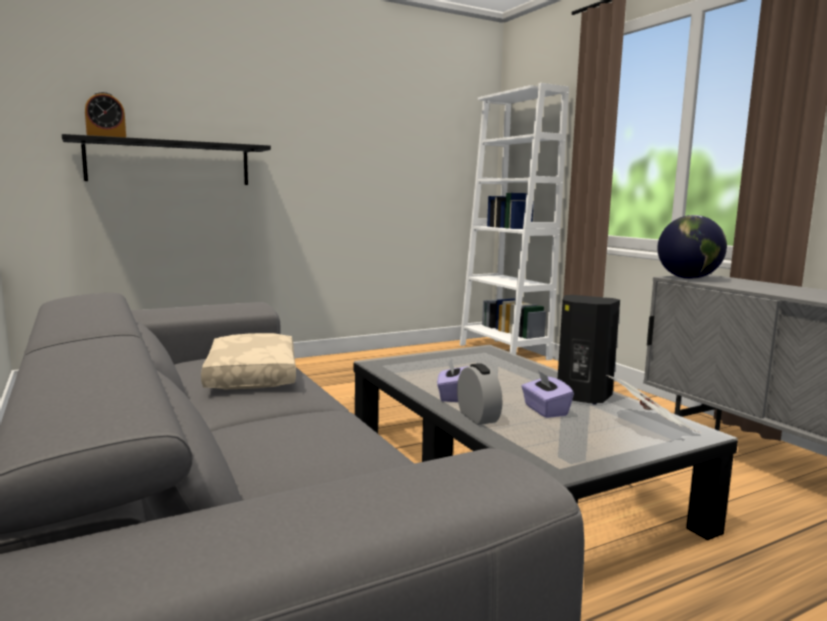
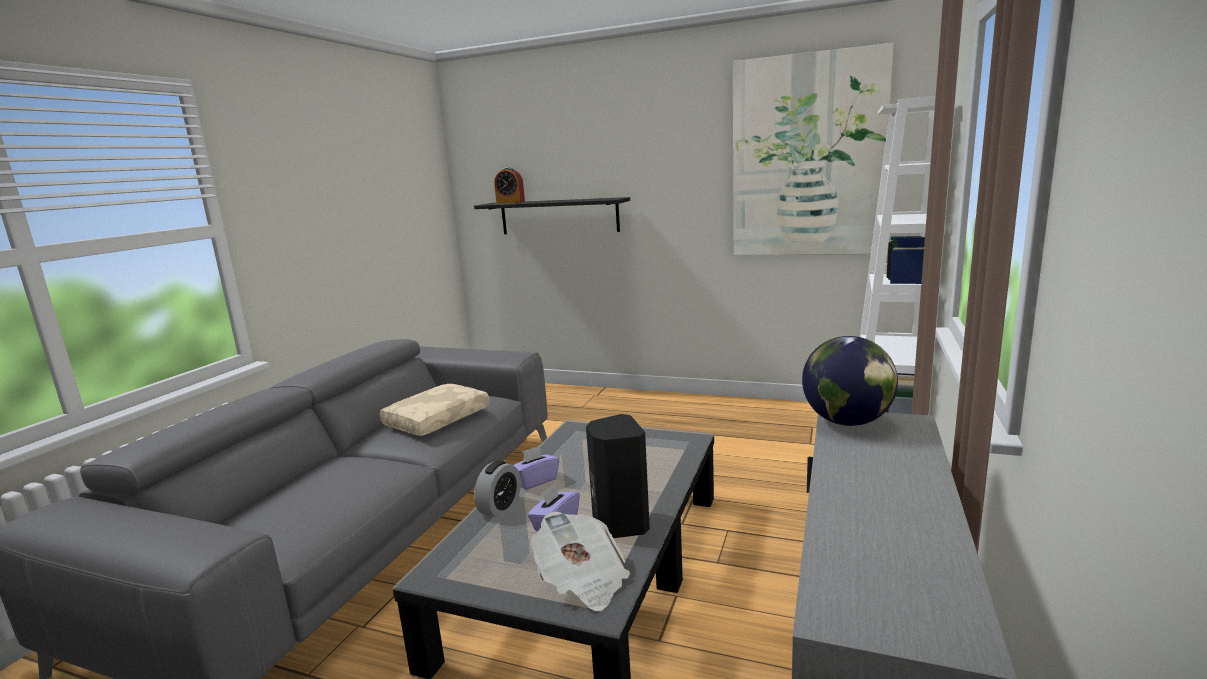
camera: 50 degrees right, 5 degrees up
(419, 128) = (807, 157): none -> picture

